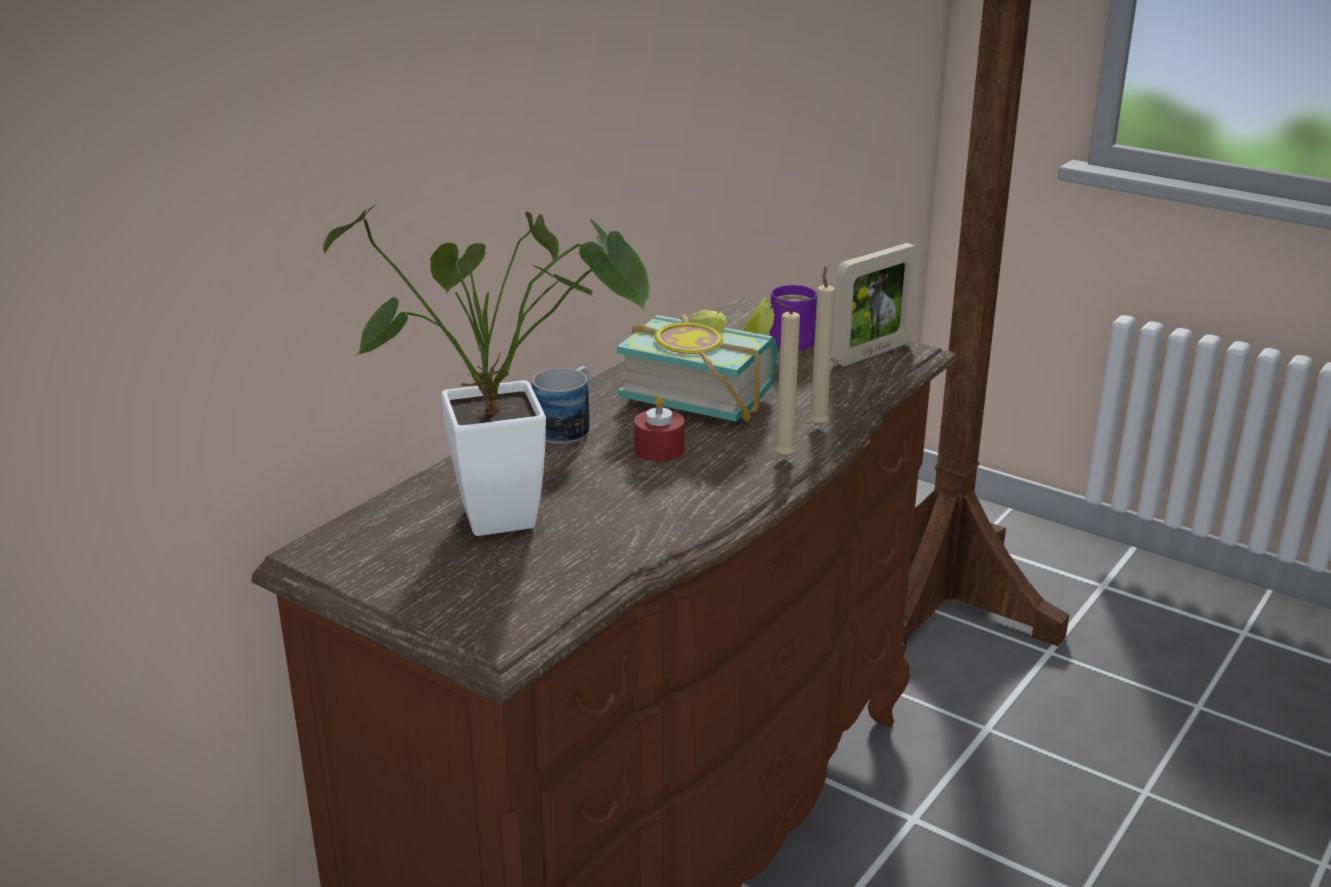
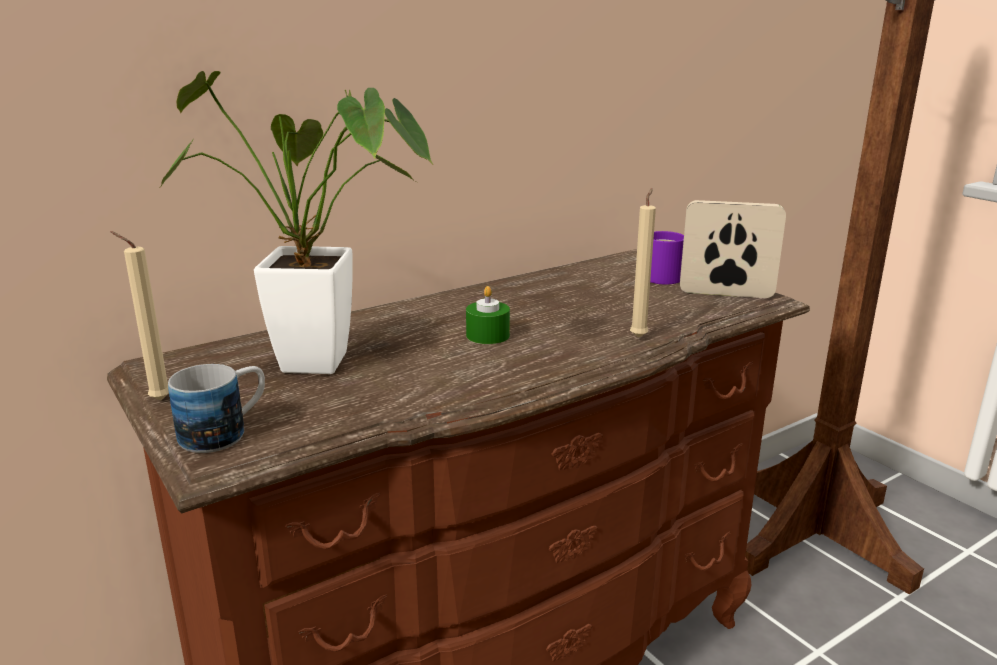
camera: 20 degrees right, 5 degrees down
(568, 426) = (431, 310): mug -> mug (226, 432)
(659, 449) = (487, 335): red candle -> green candle
(704, 391) = (561, 302): book -> none
(781, 458) = (586, 356): beige candle -> beige candle (157, 400)
(871, 353) = (726, 294): picture frame -> picture frame turned 150 degrees counterclockwise

